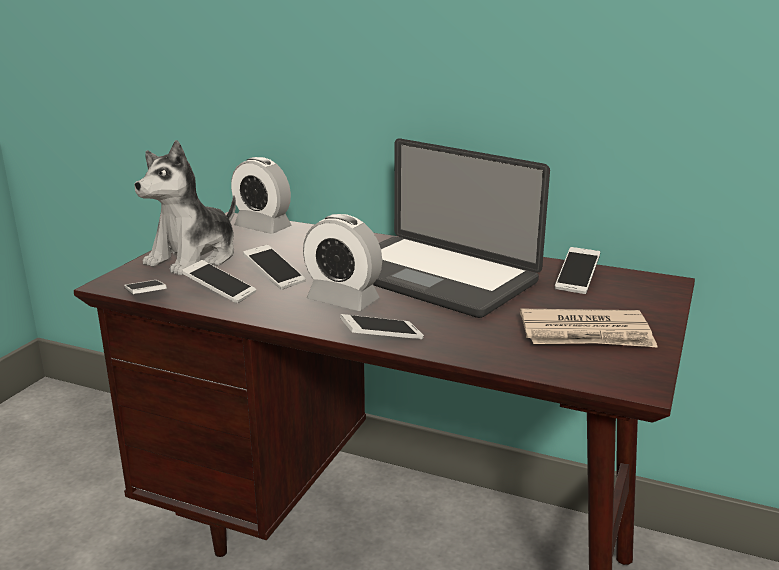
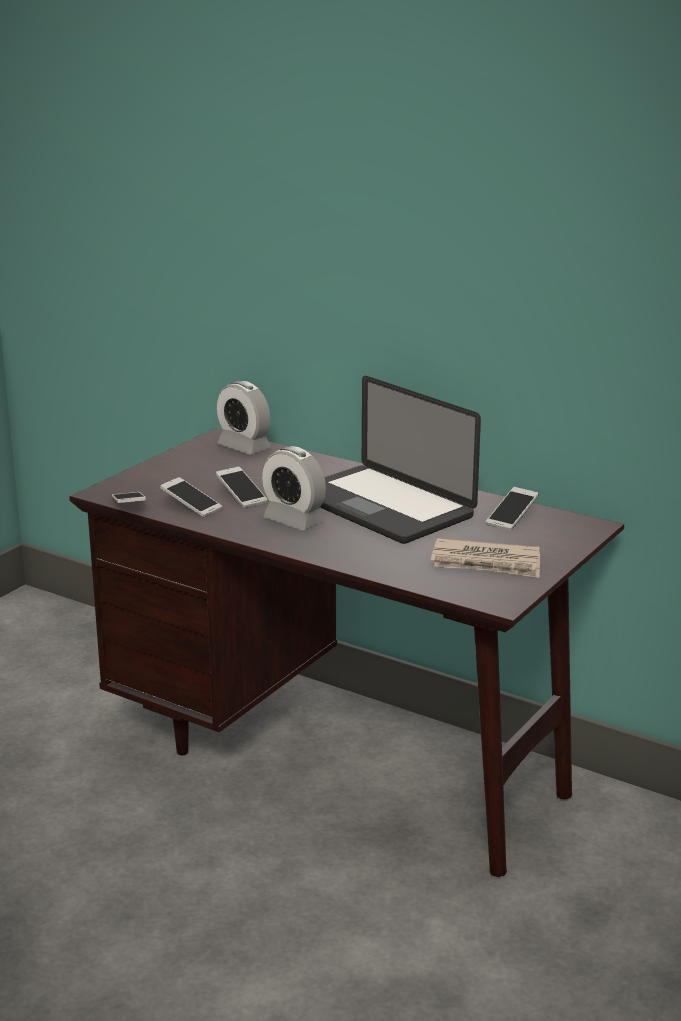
camera: 10 degrees right, 0 degrees up
(194, 257) = (175, 473): plush toy -> none
(382, 338) = (314, 553): phone -> none

